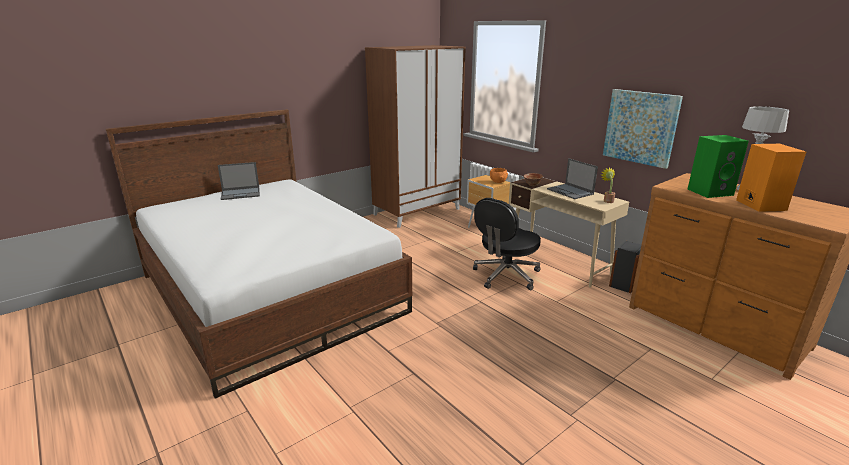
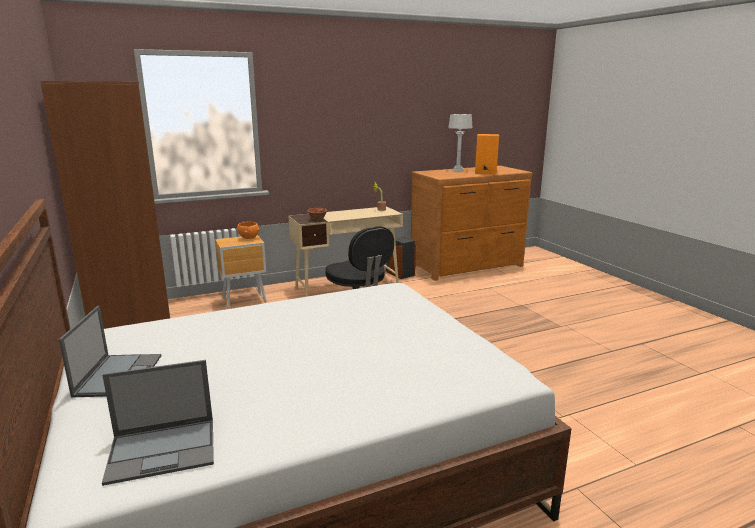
camera: 75 degrees left, 5 degrees down
(570, 192) = (349, 213): laptop -> laptop (164, 450)
(640, 127) = (369, 145): picture -> none
(710, 192) = (457, 174): green speaker -> none

